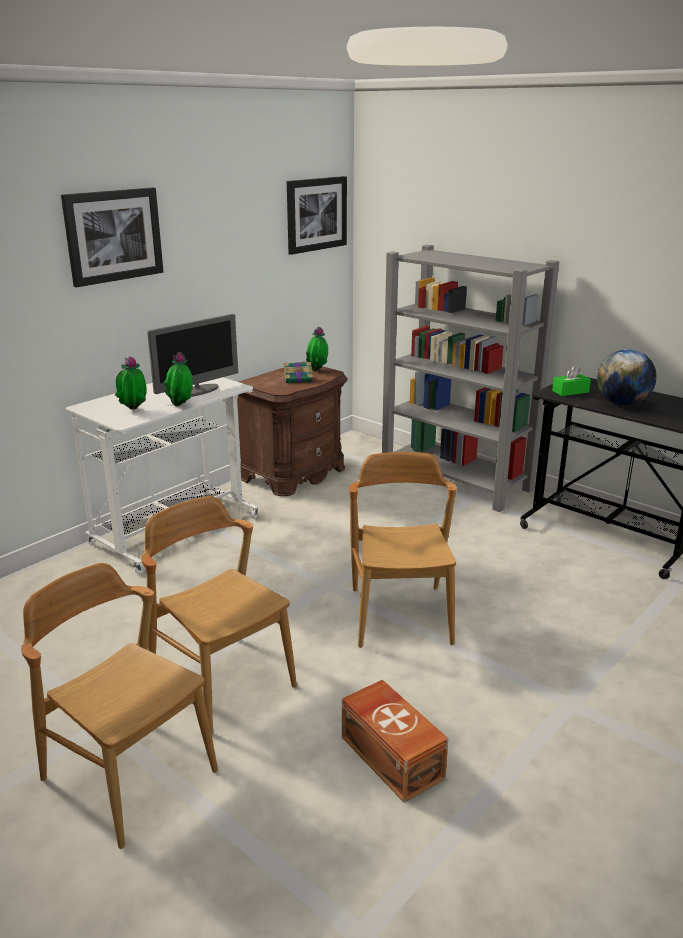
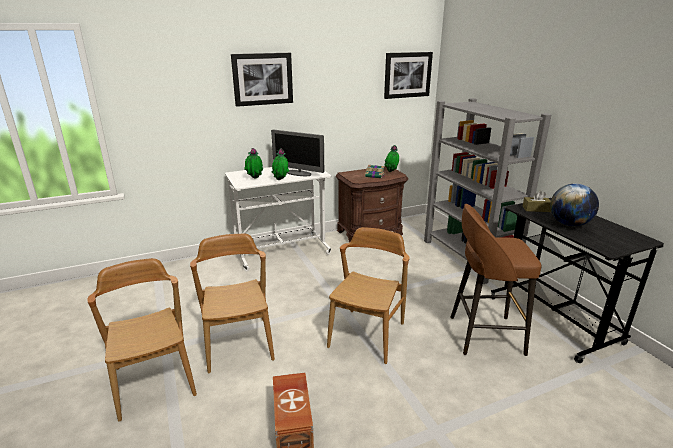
camera: 25 degrees right, 0 degrees up
(197, 391) = (298, 173): monitor -> monitor turned 45 degrees clockwise
(543, 575) = (483, 335): none -> brown stool
(570, 391) = (536, 209): green tissue box -> brown tissue box

